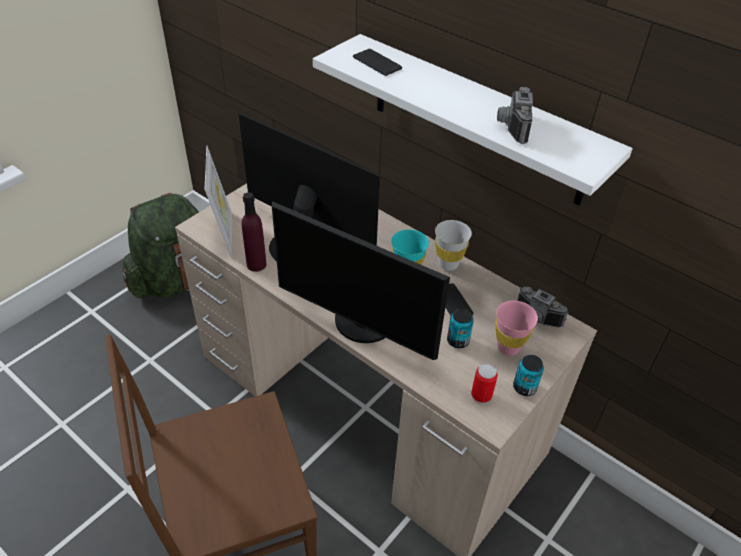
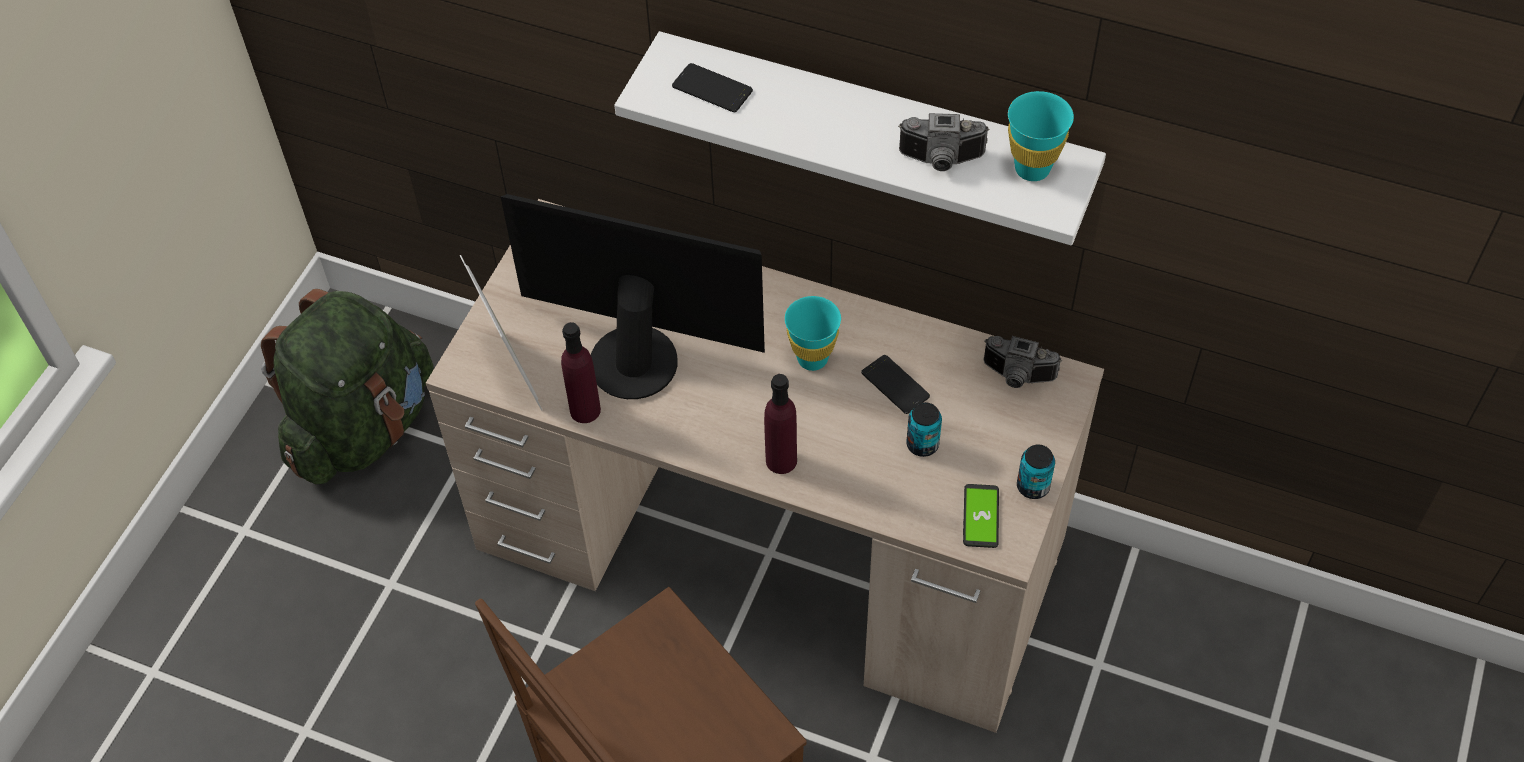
camera: 15 degrees left, 10 degrees up
(362, 324) = (781, 460): monitor -> purple bottle
(448, 264) = (866, 323): white cup -> none
(481, 396) = (980, 516): can -> phone
(508, 348) = (993, 434): pink cup -> none
(511, 126) = (941, 161): camera -> camera turned 75 degrees counterclockwise
(575, 144) = (1032, 169): none -> turquoise cup

